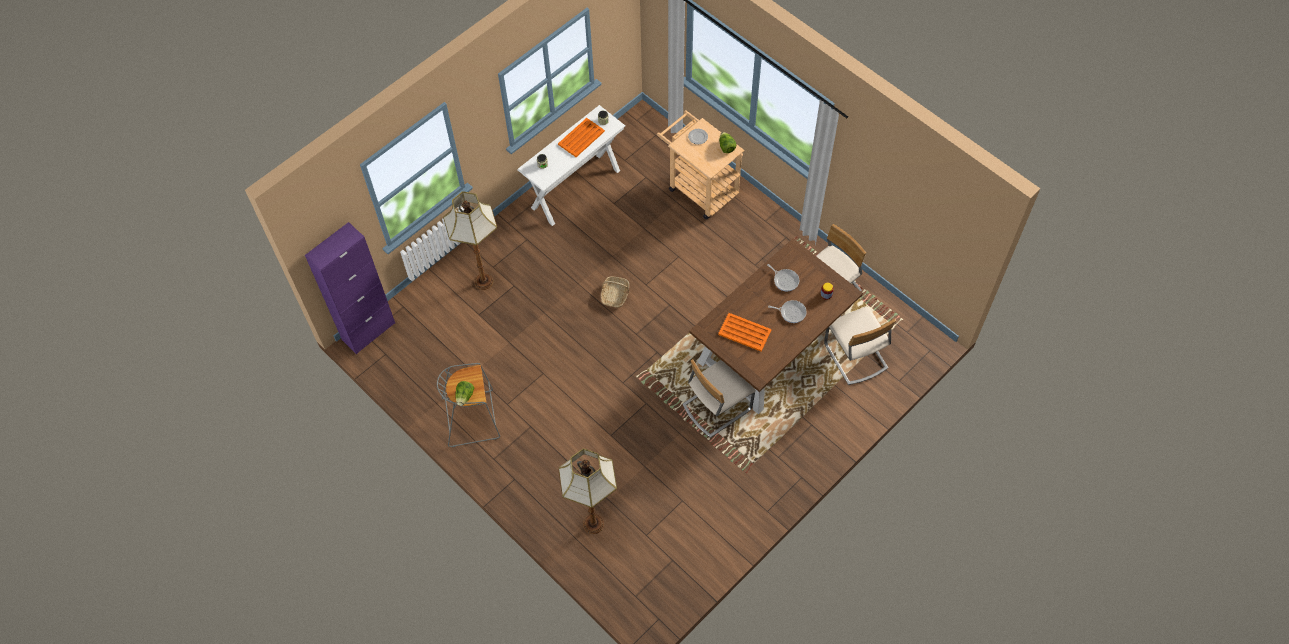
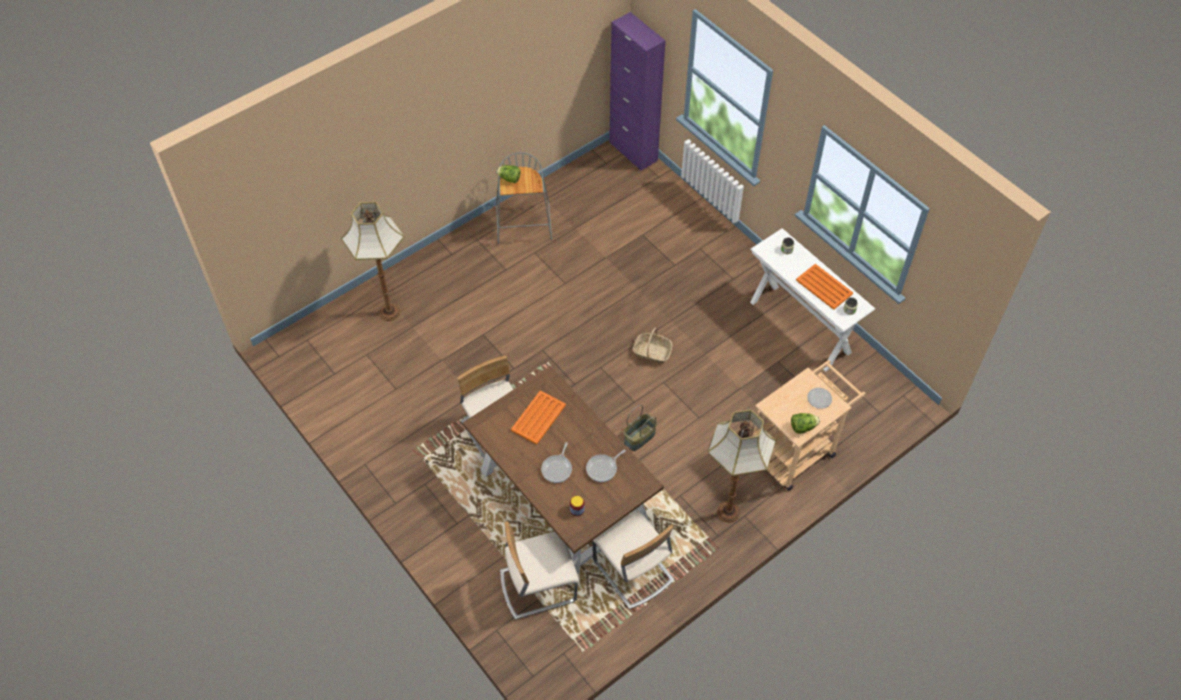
camera: 95 degrees right, 5 degrees down
(484, 281) = (683, 240): floor lamp -> floor lamp (729, 512)
(705, 297) = (639, 438): none -> basket

